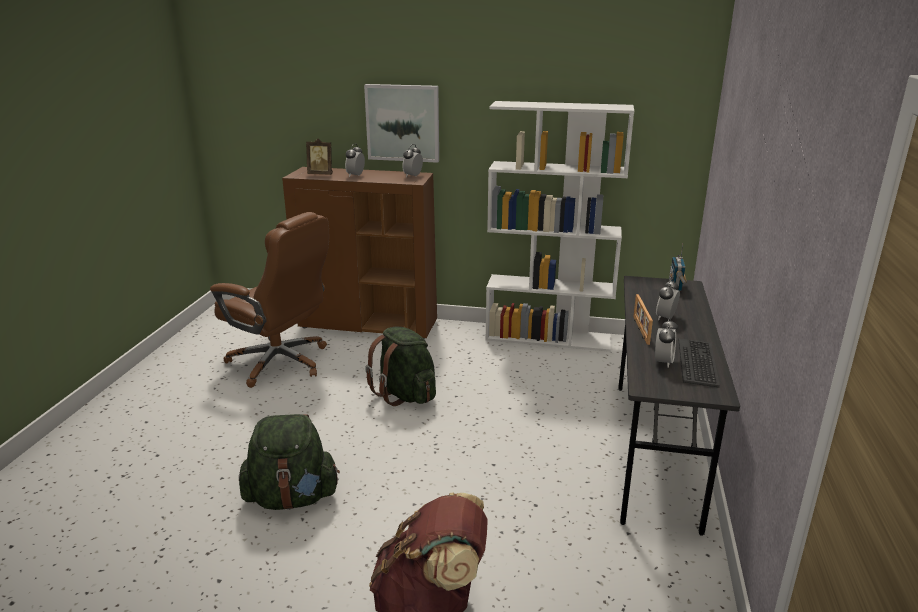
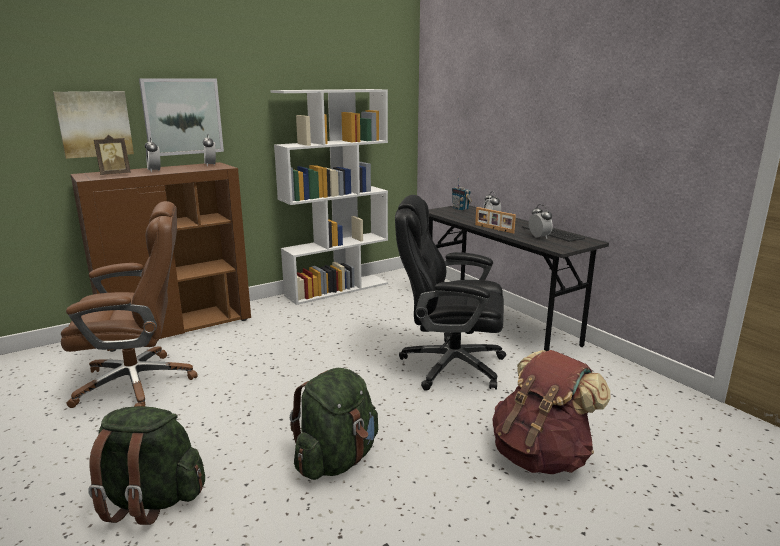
camera: 45 degrees left, 5 degrees down
(326, 124) = (94, 124): none -> picture
(405, 395) = (299, 357): green backpack -> green backpack (150, 500)
(512, 472) = (450, 365): none -> black office chair

